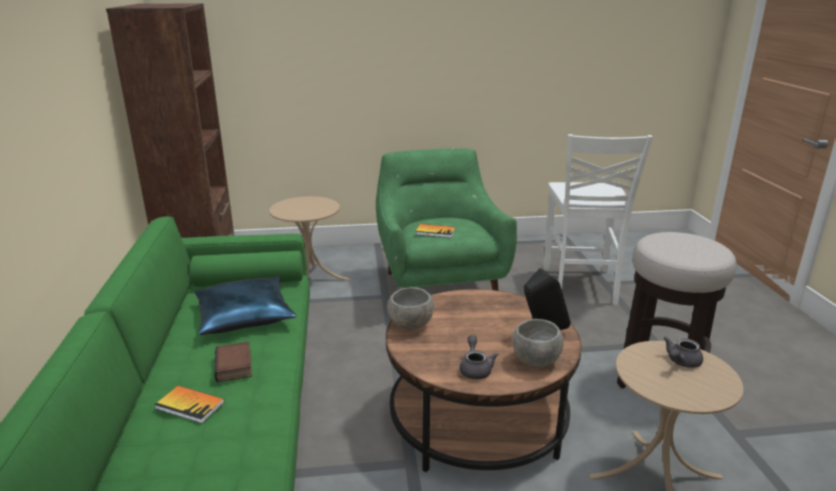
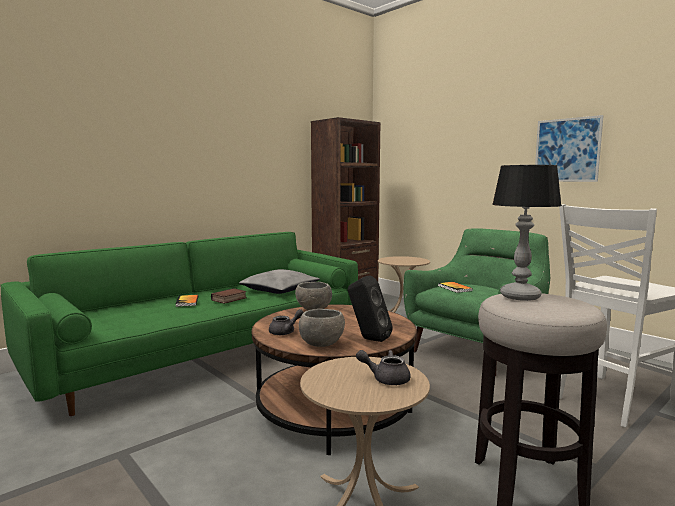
camera: 55 degrees right, 15 degrees down
(245, 315) = (280, 290): blue pillow -> grey pillow
(457, 49) = (567, 150): none -> picture
(669, 245) = (520, 296): none -> table lamp

